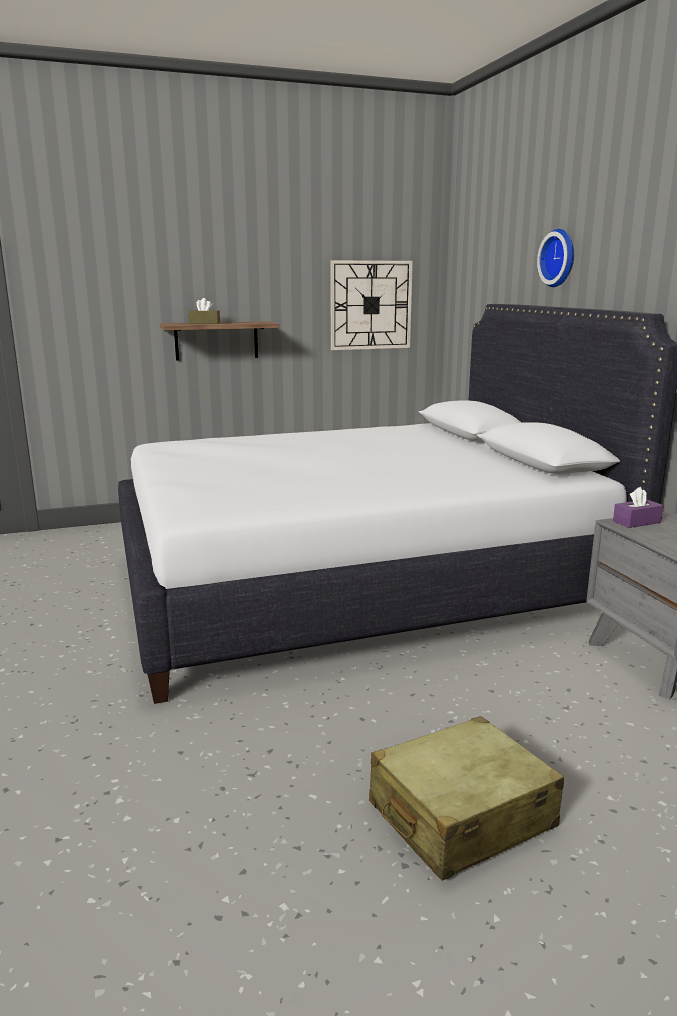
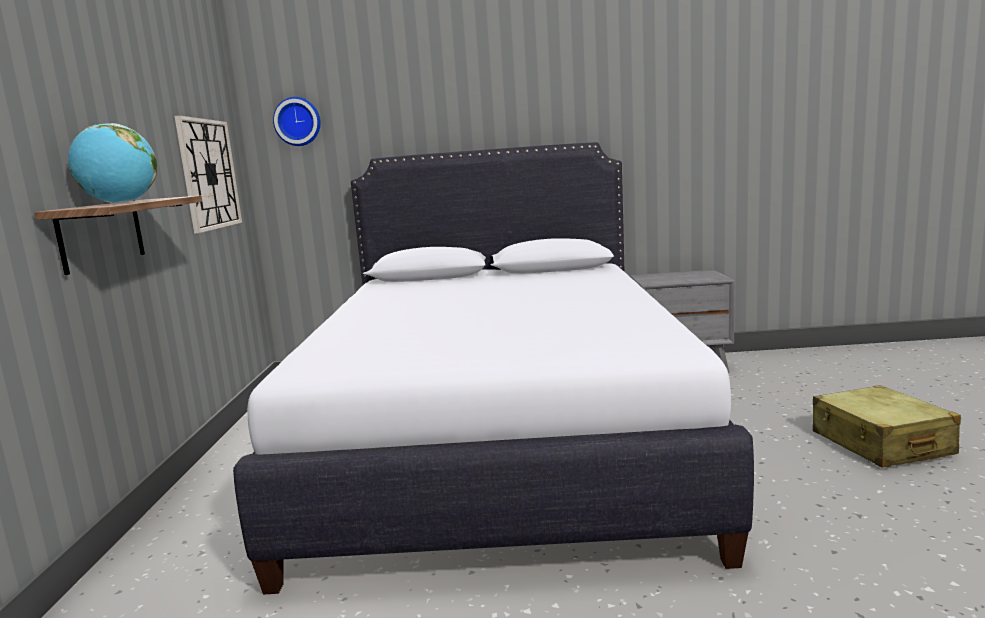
camera: 70 degrees left, 5 degrees down
(204, 323) = (121, 203): brown tissue box -> globe
(560, 258) = (456, 111): wall clock -> wall clock (298, 121)
(636, 522) = (651, 280): purple tissue box -> none

